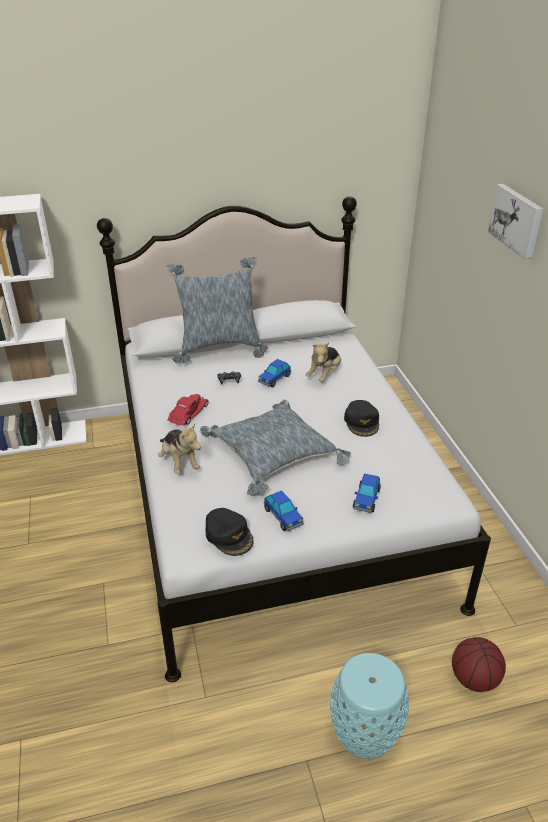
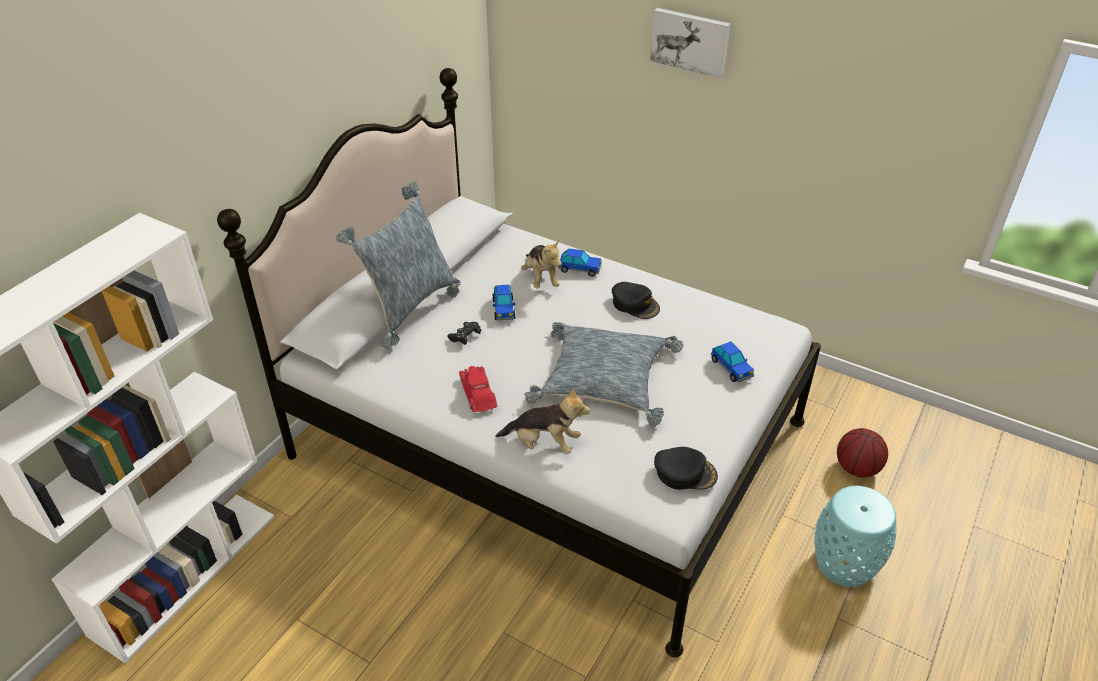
camera: 45 degrees left, 5 degrees up
(283, 516) = (697, 426): toy car -> toy car (580, 269)

